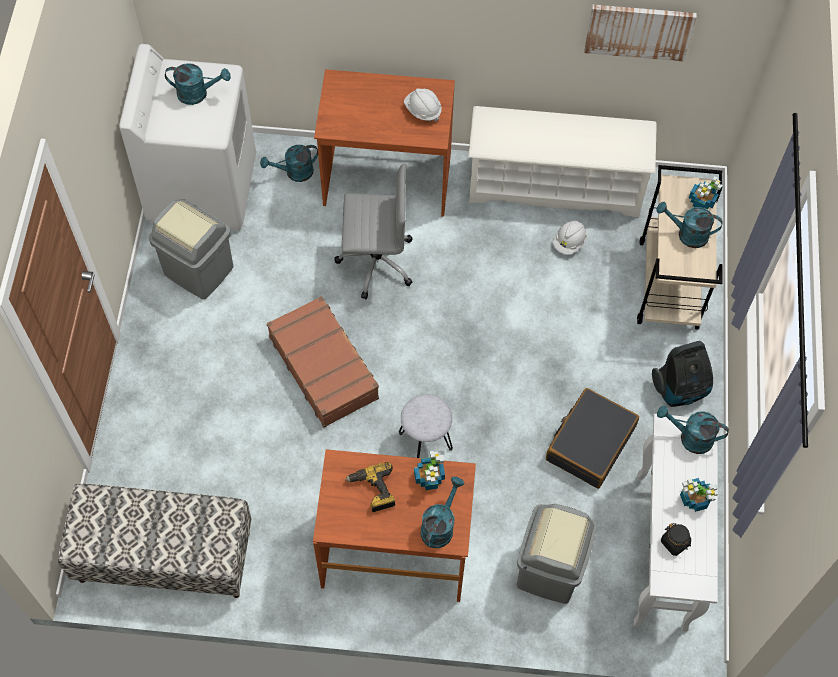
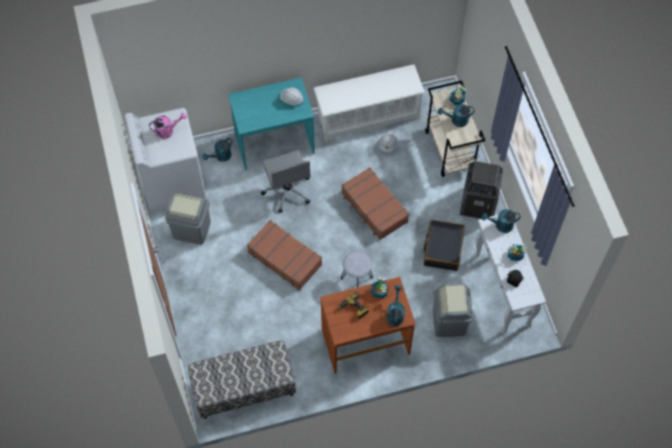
camera: 20 degrees left, 0 degrees up
(198, 93) = (168, 131): turquoise watering can -> pink watering can
(375, 261) = (287, 191): grey office chair -> grey office chair turned 90 degrees clockwise
(387, 180) = (274, 143): brown desk -> turquoise desk
(503, 336) = (374, 208): none -> brown suitcase
(639, 31) = (397, 21): picture -> none
(680, 389) = (478, 204): vacuum cleaner -> trash can

